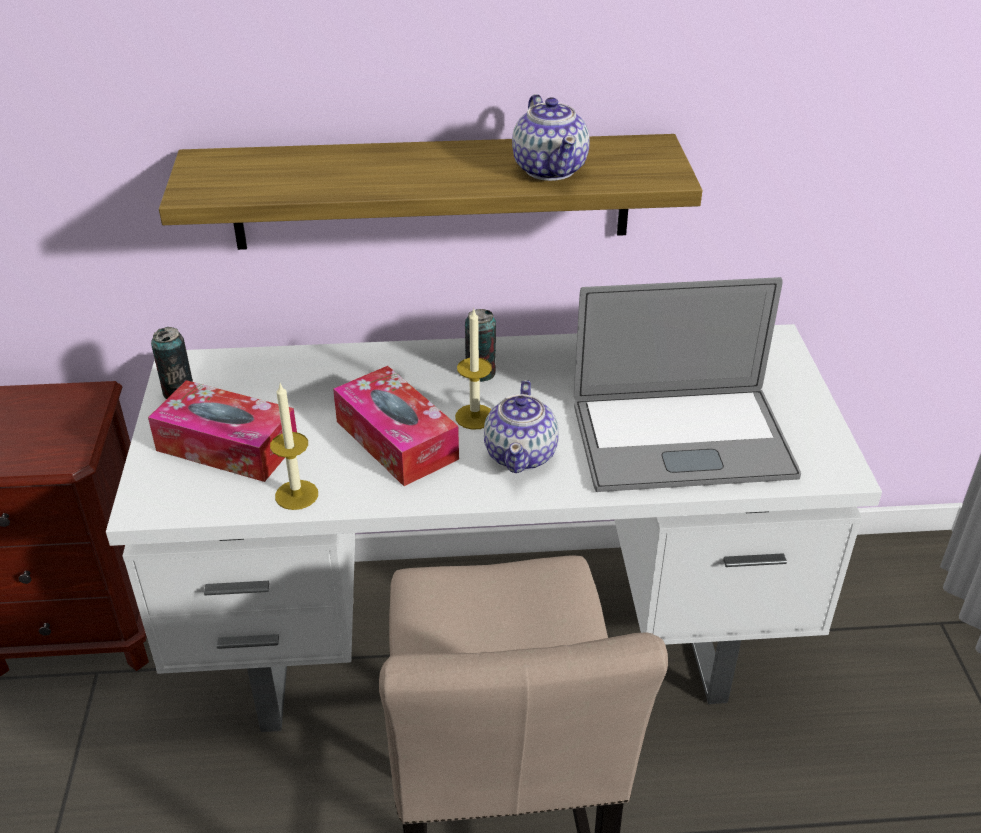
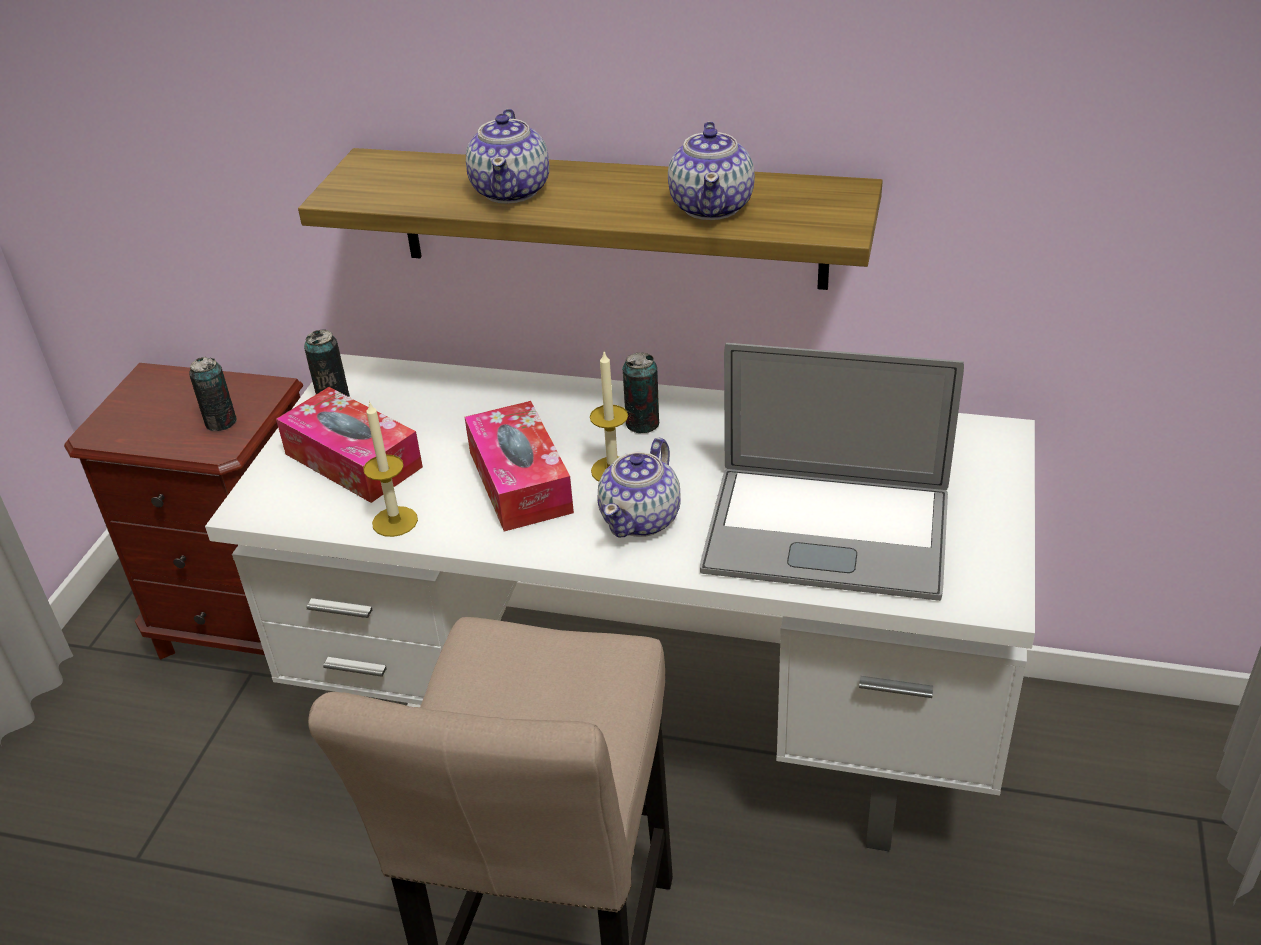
camera: 20 degrees right, 0 degrees up
(57, 433) = (221, 422): none -> can
(360, 173) = (512, 190): none -> teapot

